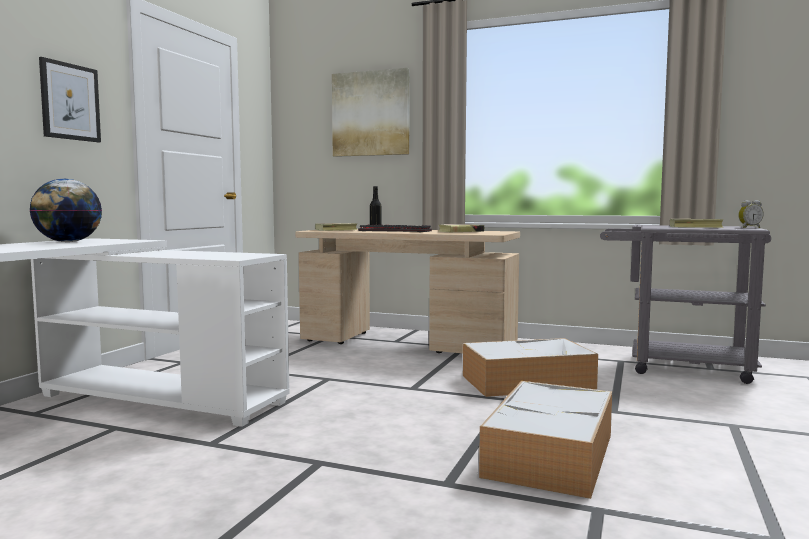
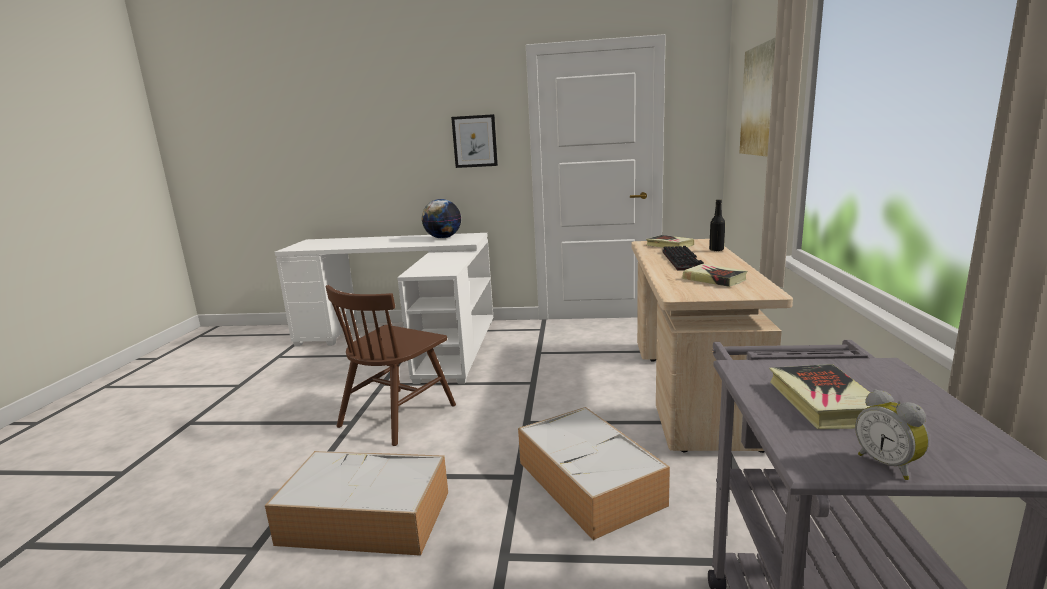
camera: 75 degrees right, 10 degrees up
(331, 437) = (398, 415): none -> brown chair

